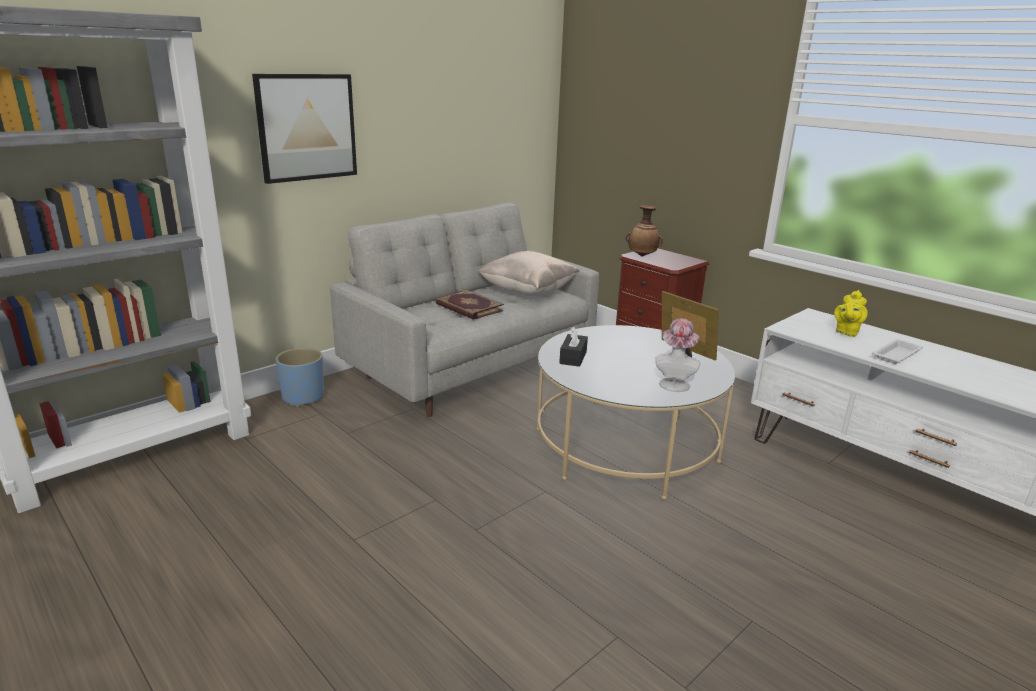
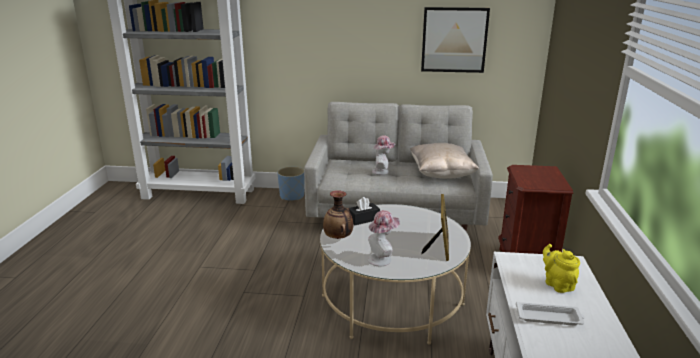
camera: 50 degrees right, 0 degrees up
(307, 127) = (318, 37): picture -> picture (454, 40)
(468, 308) = (382, 171): book -> hat
(642, 256) = (525, 170): vase -> vase (338, 238)
(846, 332) = (557, 284): yellow teapot -> yellow teapot turned 75 degrees clockwise

